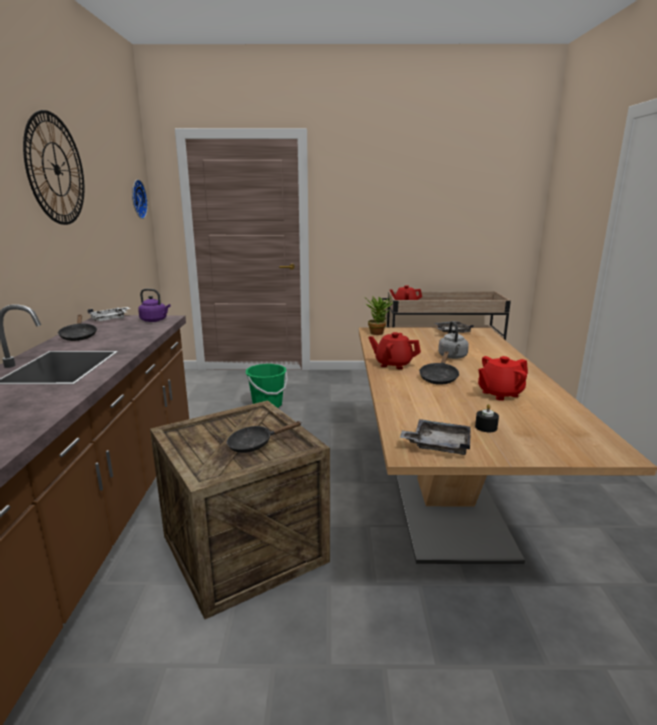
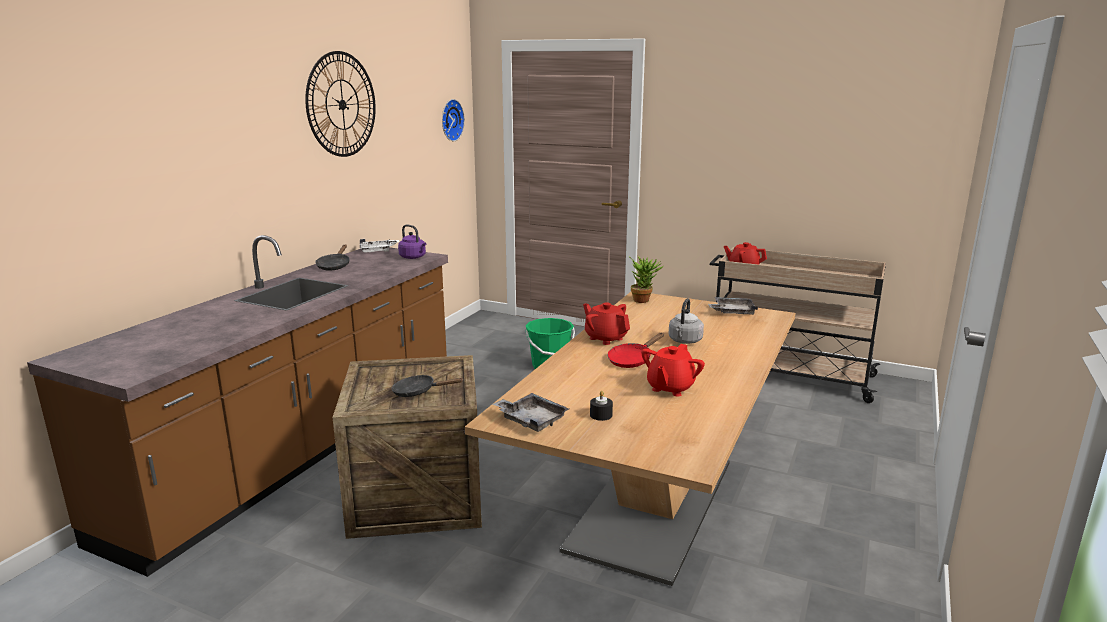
camera: 25 degrees right, 0 degrees up
(439, 377) = (632, 360): black frying pan -> red frying pan
(499, 394) = (670, 388): red teapot -> red teapot turned 60 degrees counterclockwise

